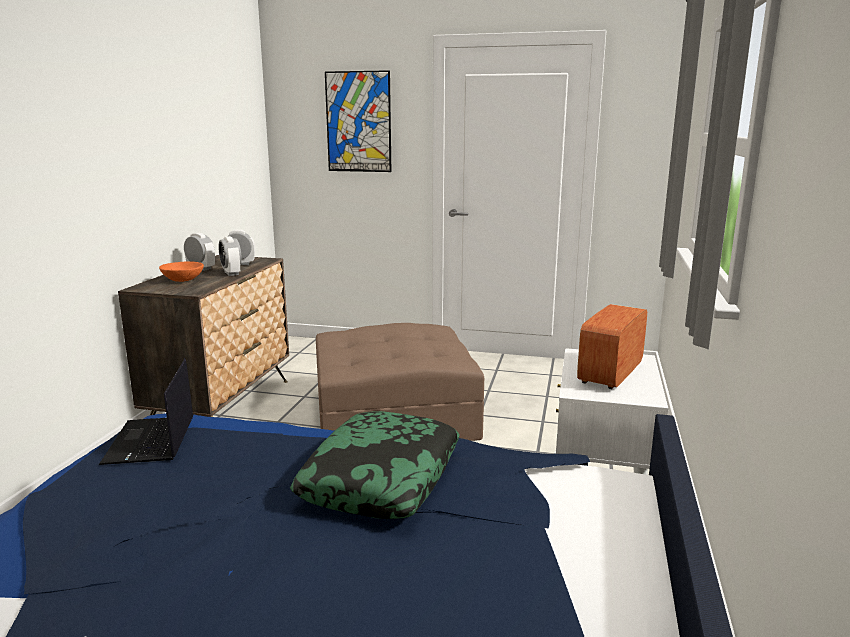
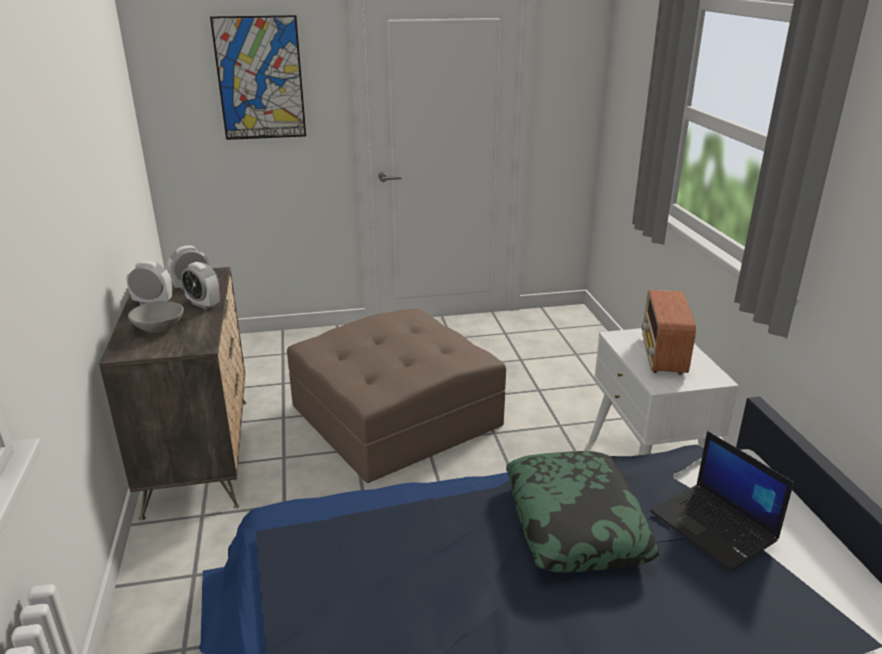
camera: 25 degrees left, 10 degrees up
(151, 441) = (310, 549): laptop -> laptop (715, 527)
(183, 280) = (159, 328): orange bowl -> grey bowl

